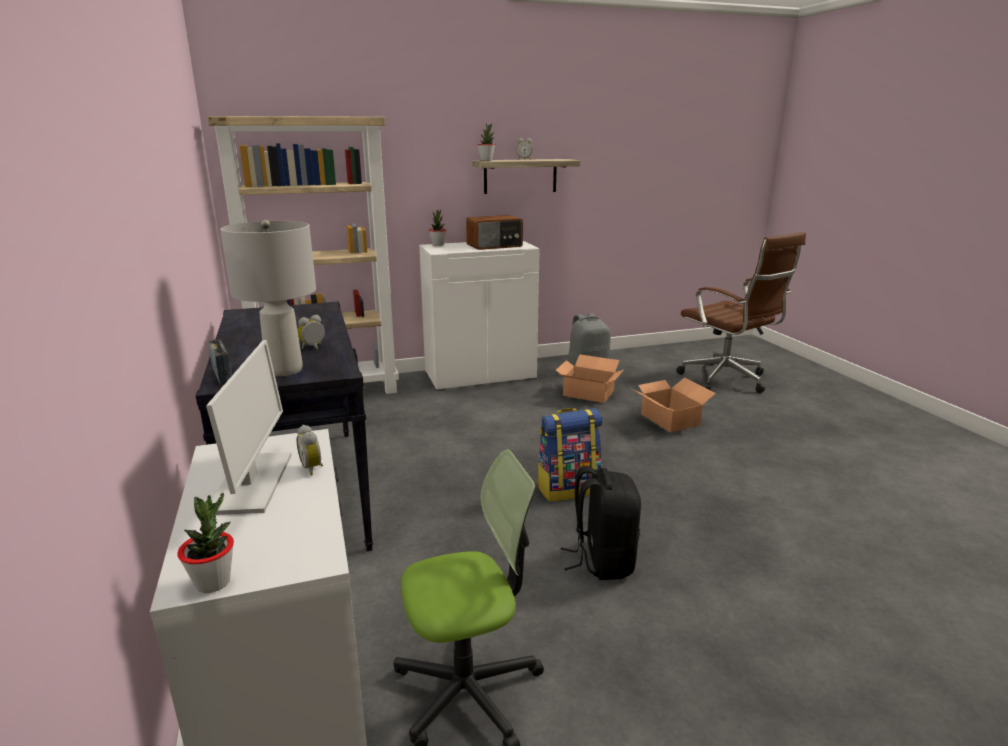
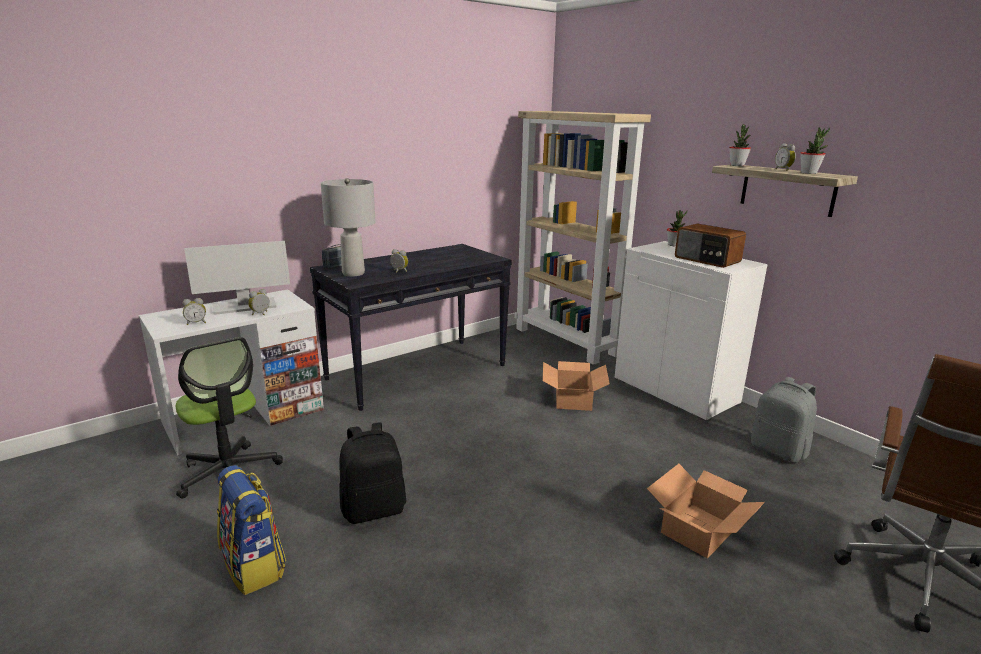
camera: 70 degrees right, 0 degrees up
(213, 582) = (154, 319): potted plant -> potted plant (809, 173)
(296, 528) = (196, 323): none -> alarm clock
(568, 488) = (481, 476): backpack -> backpack (255, 566)
(588, 393) = (709, 460): cardboard box -> cardboard box (574, 398)

